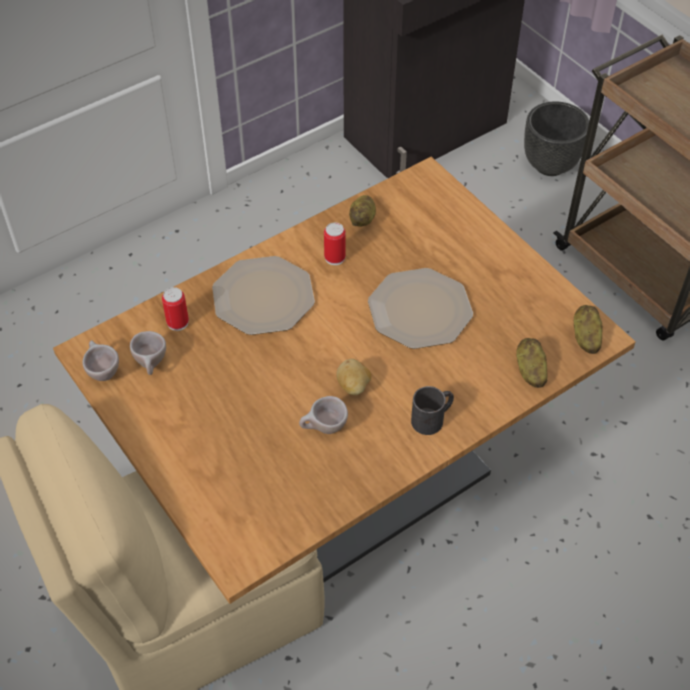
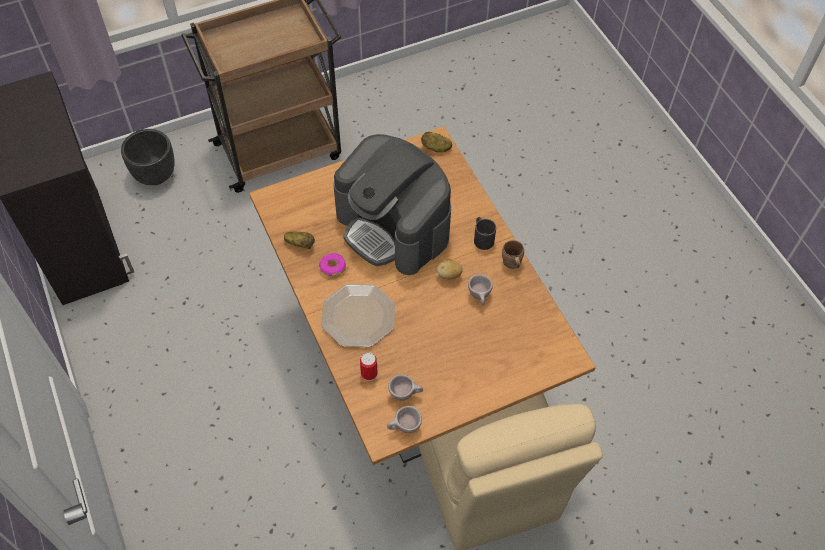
camera: 80 degrees left, 5 degrees up
(334, 258) = (332, 267): can -> donut
(394, 461) = (511, 263): none -> brown mug
(420, 311) = (394, 227): plate -> coffee machine
(530, 371) = (456, 181): potato -> none

